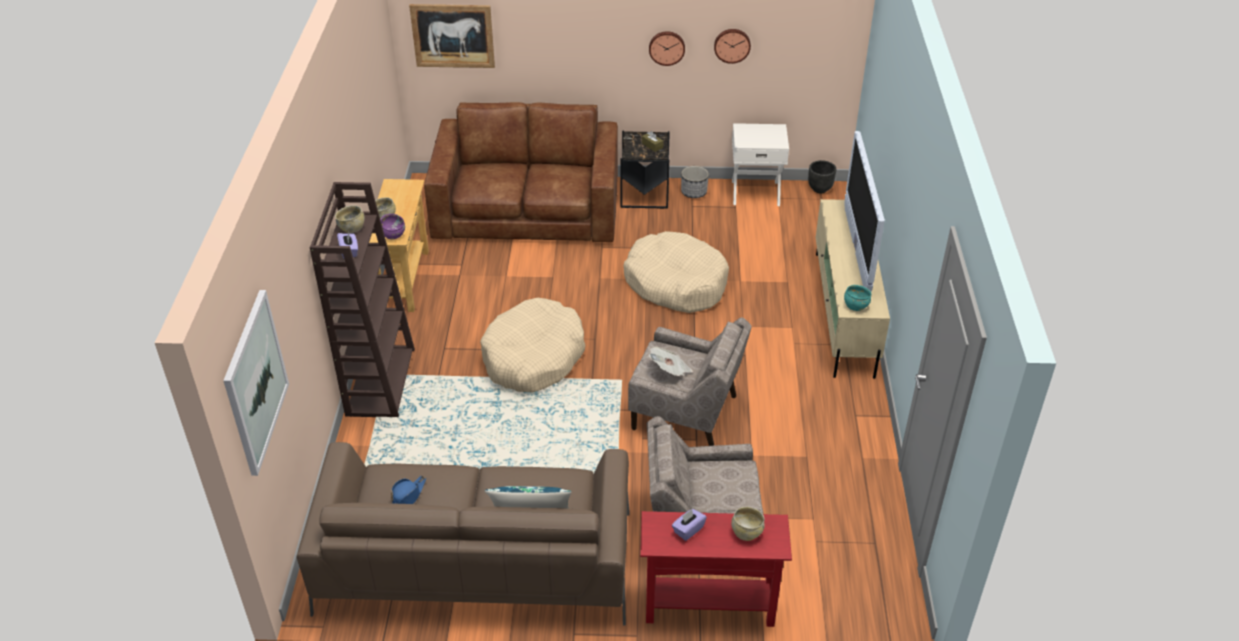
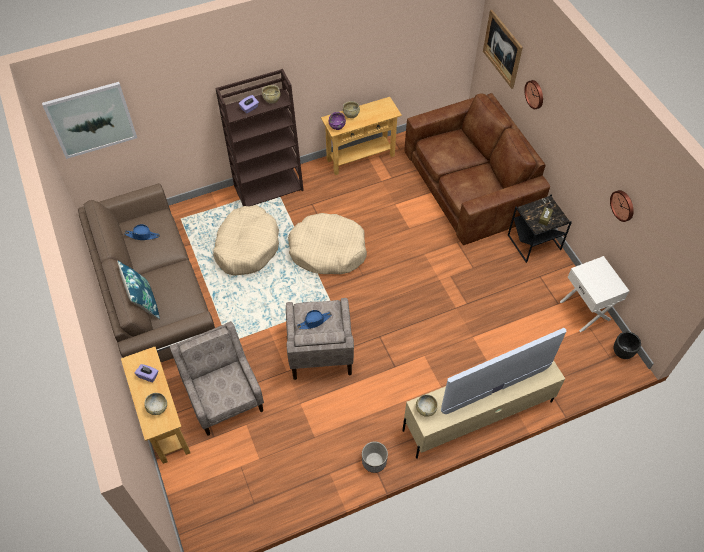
camera: 65 degrees right, 15 degrees up
(666, 47) = (590, 167): wall clock -> wall clock (535, 94)
(670, 370) = (314, 321): newspaper -> blue hat
(676, 283) = (446, 298): beige dog bed -> beige dog bed (247, 246)
(694, 192) = (557, 271): planter -> planter (374, 461)
(709, 606) = (165, 422): red console table -> beige console table
(856, 306) = (425, 409): turquoise bowl -> beige bowl

